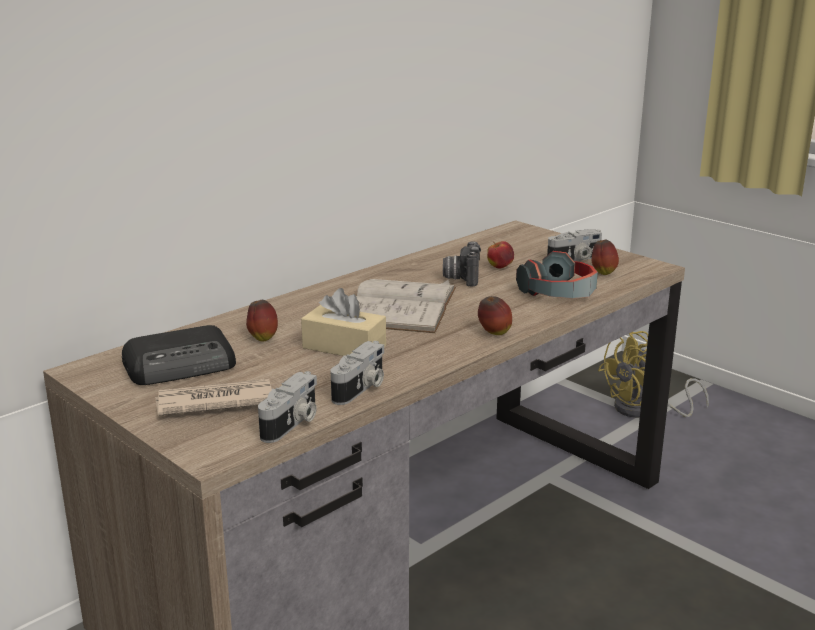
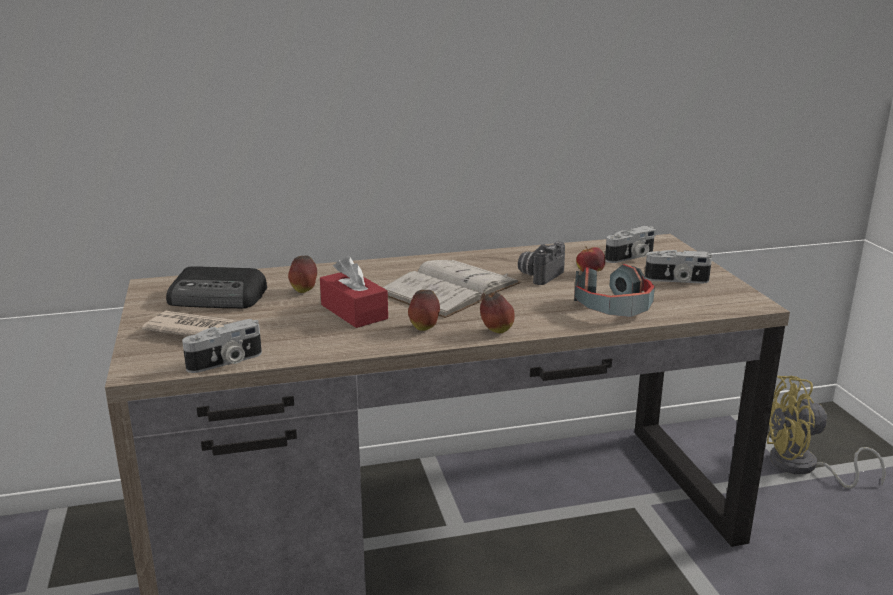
camera: 30 degrees right, 0 degrees up
(344, 347) = (354, 312): beige tissue box -> red tissue box
(361, 389) = (316, 349): camera -> camera (631, 257)
(603, 273) = (688, 298): apple -> apple (424, 328)

